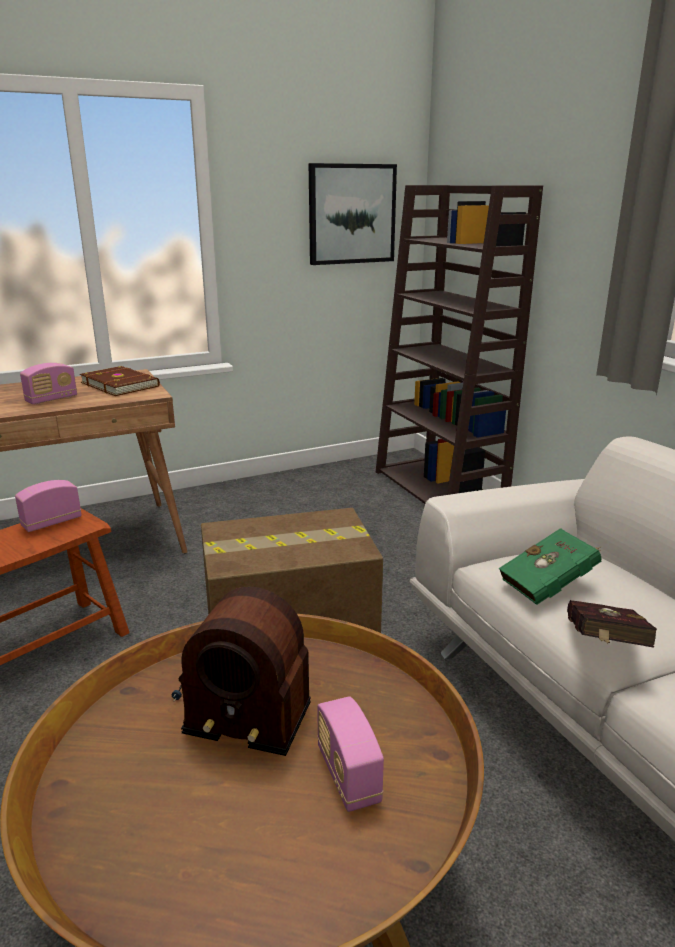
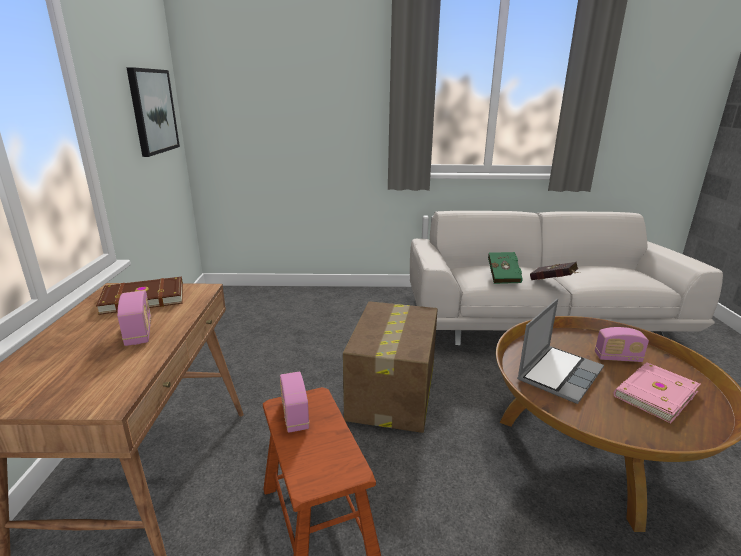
camera: 65 degrees left, 0 degrees up
(227, 827) = (653, 393): none -> pink book
(241, 698) = (559, 374): radio -> laptop
(440, 490) = (275, 296): brown bookcase -> none

